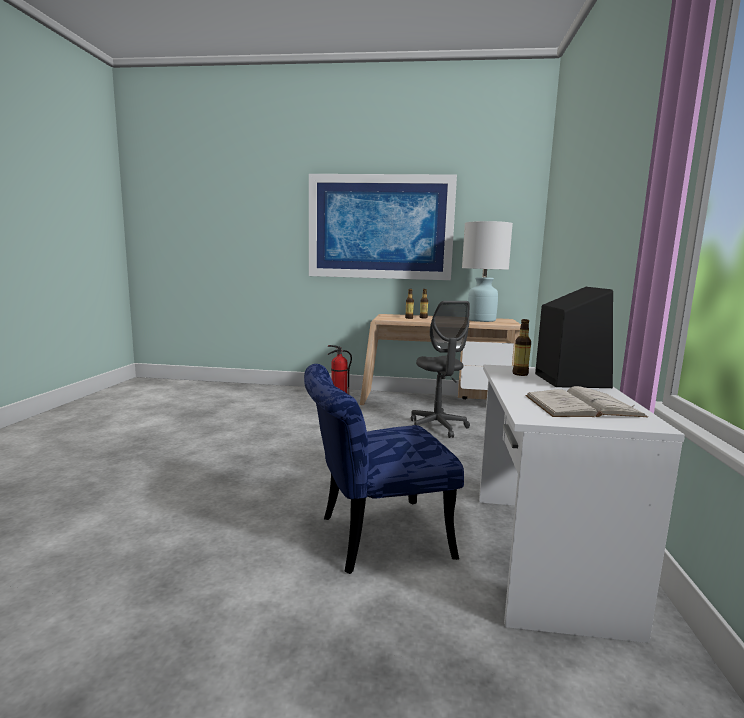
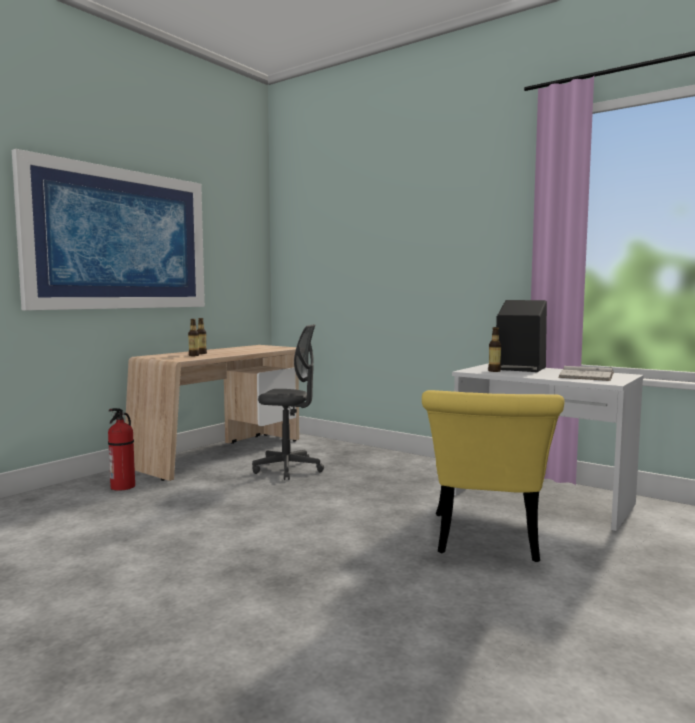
camera: 60 degrees left, 5 degrees down
(373, 537) = (485, 542): blue chair -> yellow chair
(481, 320) = (253, 348): white table lamp -> none

